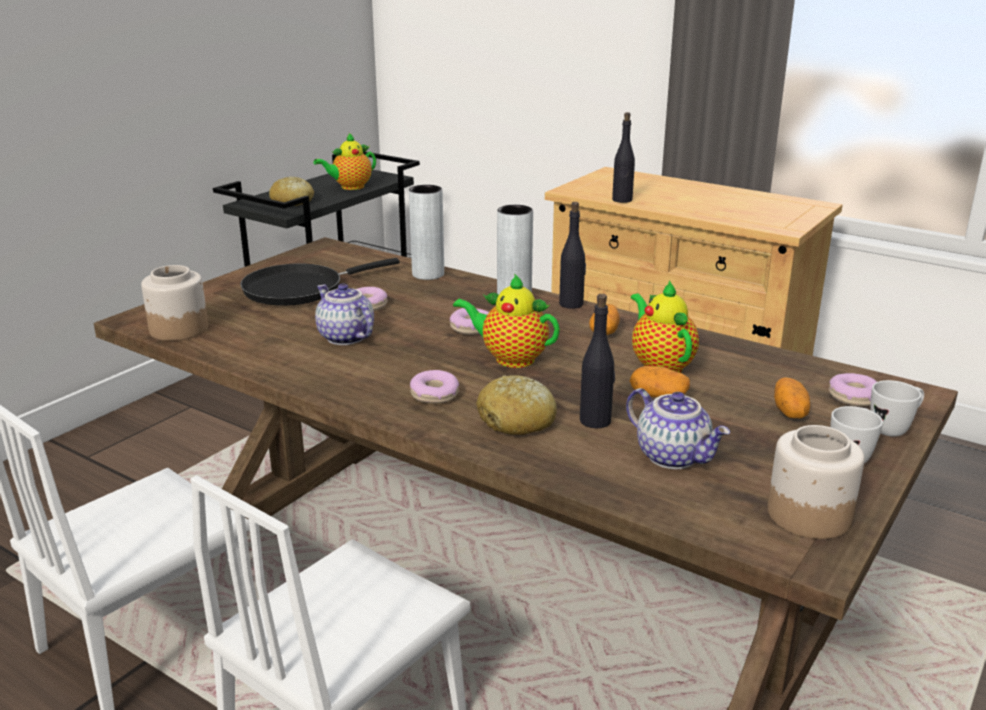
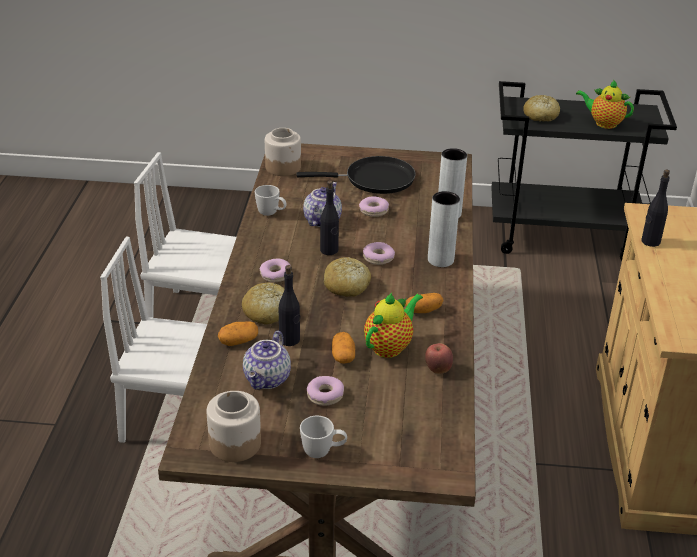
camera: 60 degrees right, 10 degrees up
(299, 289) = (374, 179): black frying pan -> black frying pan turned 150 degrees clockwise
(510, 358) = (346, 286): teapot -> bread
(571, 304) = (458, 285): black bottle -> black bottle (329, 250)
(723, 352) = (437, 369): none -> apple
(790, 411) = (367, 416): potato -> potato (238, 341)
(853, 397) = (415, 442): donut -> donut (325, 395)
(894, 429) = (379, 468): white mug -> white mug (271, 214)

